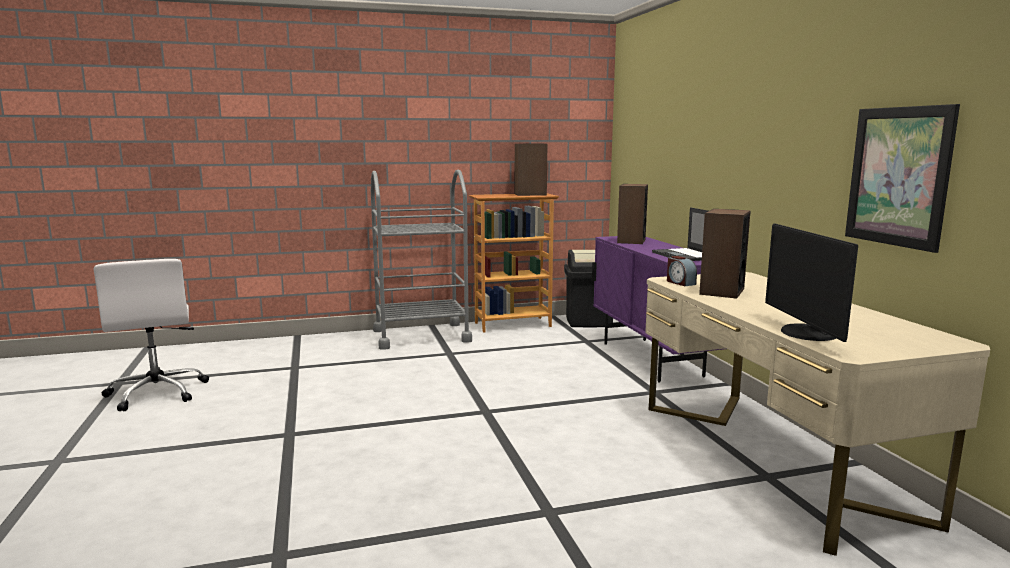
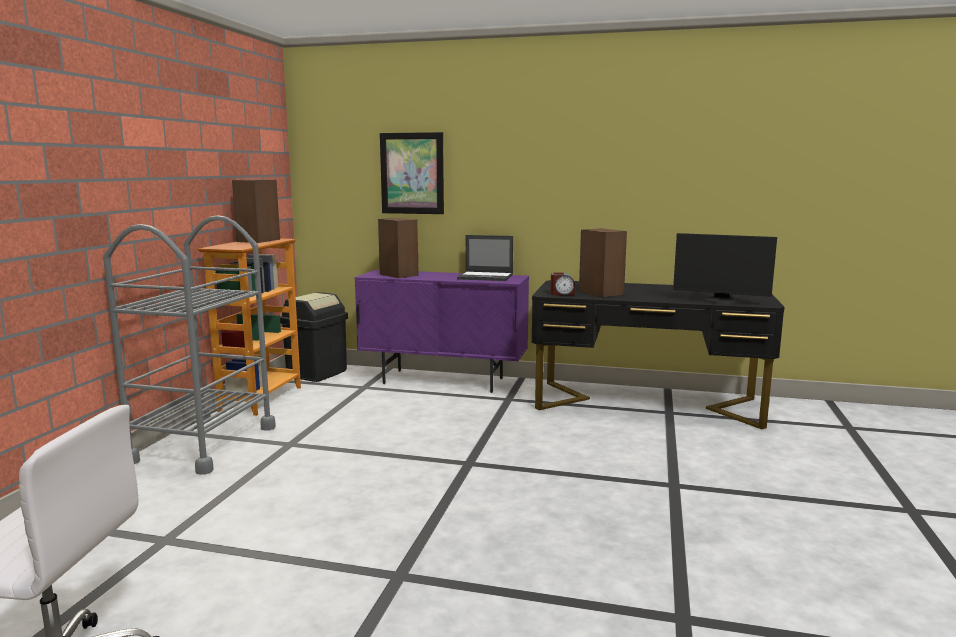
camera: 60 degrees left, 0 degrees up
(771, 458) = (646, 404): beige desk -> black desk
(898, 176) = (683, 197): picture -> picture (412, 173)

